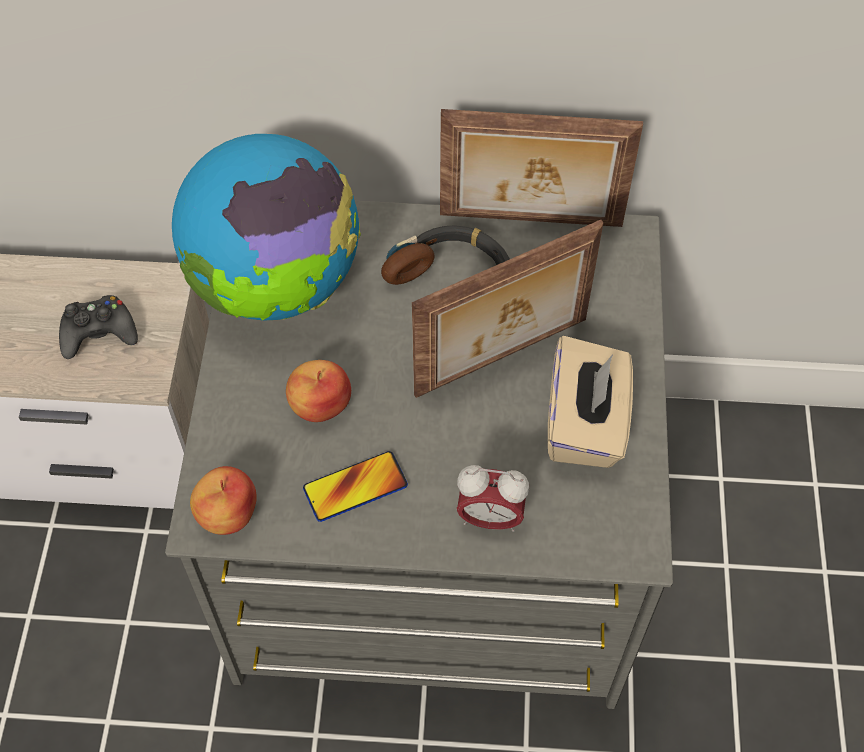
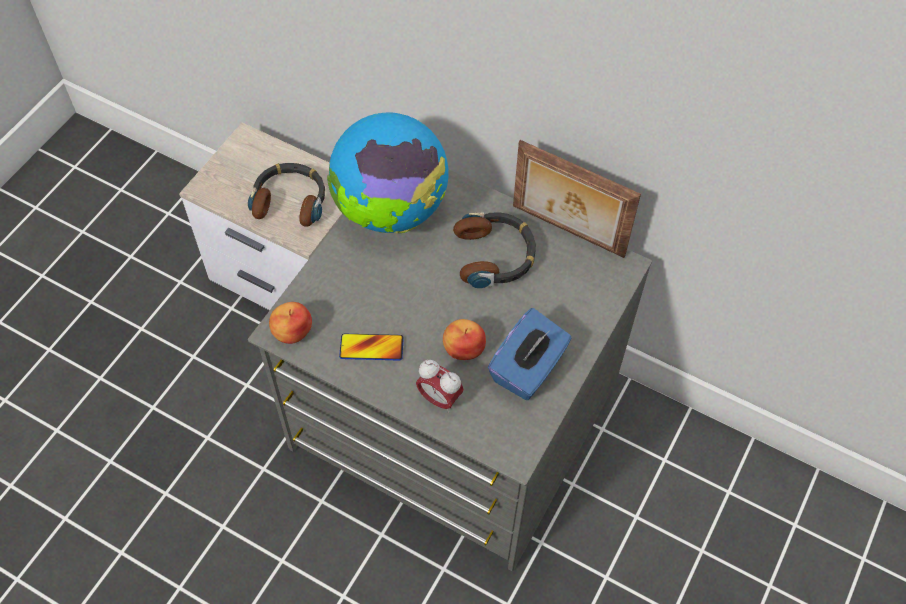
camera: 25 degrees right, 0 degrees up
(99, 333) = (290, 200): black game controller -> headphones
(320, 404) = (378, 291): apple -> apple (464, 348)
(503, 359) = (501, 309): picture frame -> none
(585, 424) = (528, 369): beige tissue box -> blue tissue box

